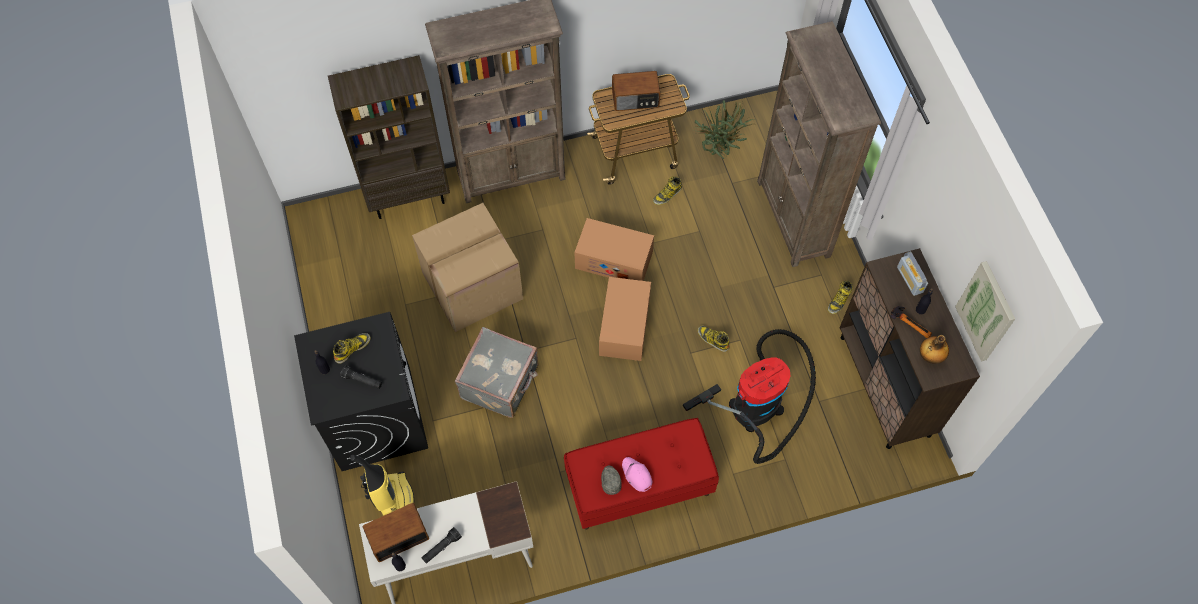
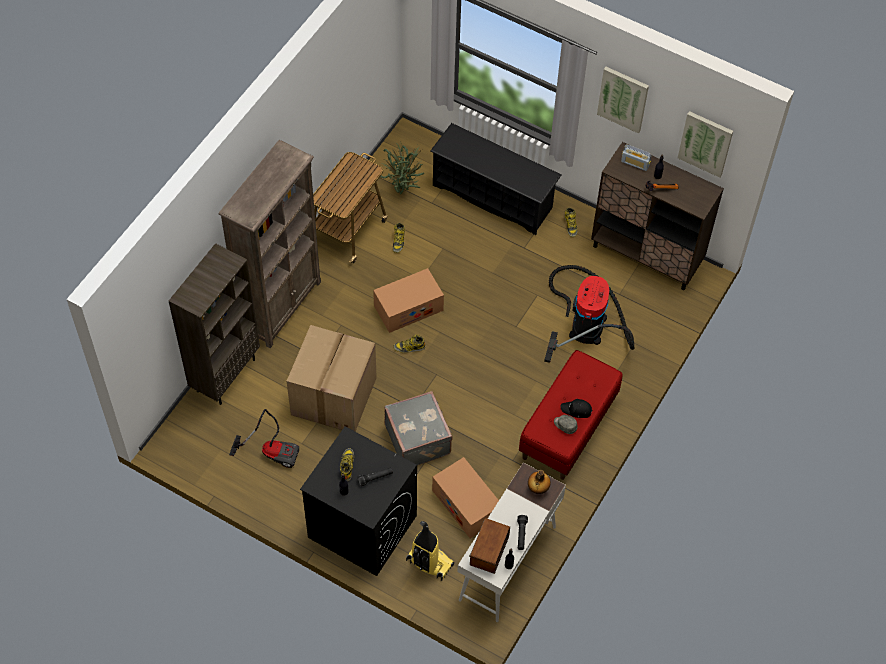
camera: 45 degrees left, 5 degrees down
(375, 291) = (272, 451): none -> vacuum cleaner
(624, 326) = (459, 342): cardboard box -> cardboard box (466, 504)
(635, 99) = (342, 184): radio -> none
(636, 475) = (576, 410): pink cap -> black cap
(712, 339) = (521, 308): boot -> boot (409, 347)
(793, 219) = (493, 197): brown bookcase -> black shoe rack
(930, 356) = (688, 198): bottle -> bottle (537, 488)
(938, 199) = (623, 98): none -> picture

